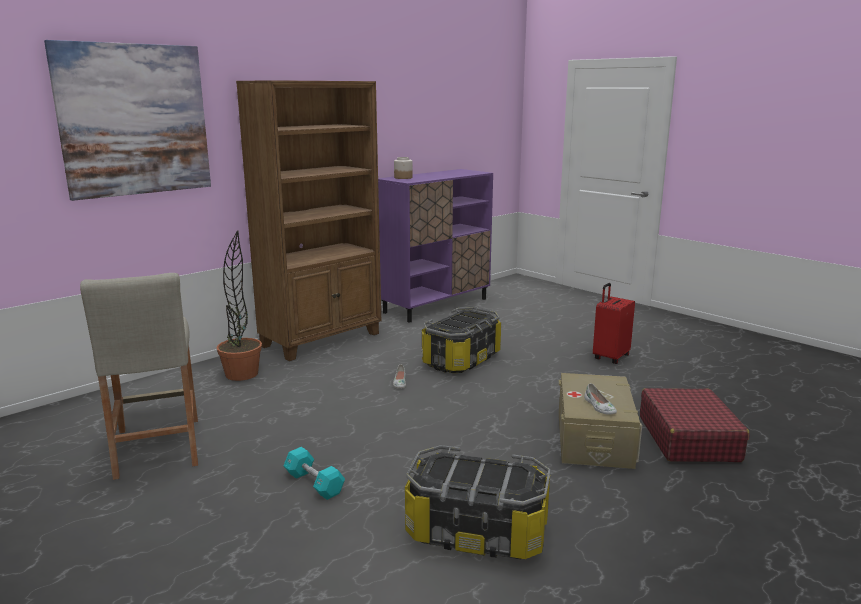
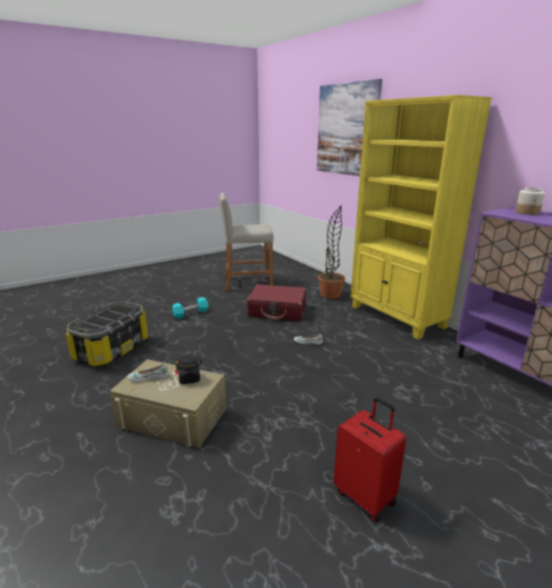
camera: 100 degrees right, 5 degrees up
(322, 340) = (396, 317): brown bookcase -> yellow bookcase
(461, 359) = (355, 374): storage box -> none
(582, 386) = (189, 378): none -> black jar
(688, 438) = (132, 484): red suitcase -> red suitcase (277, 311)

